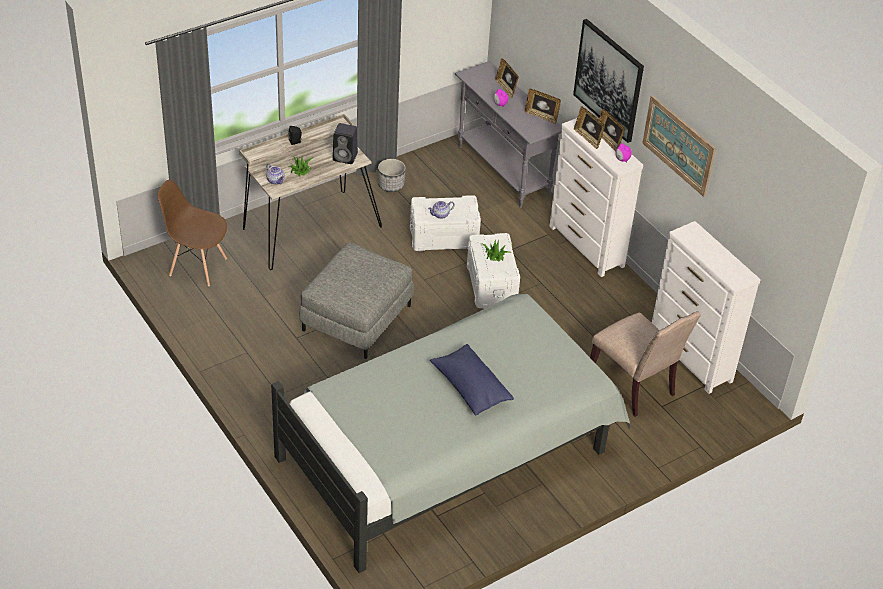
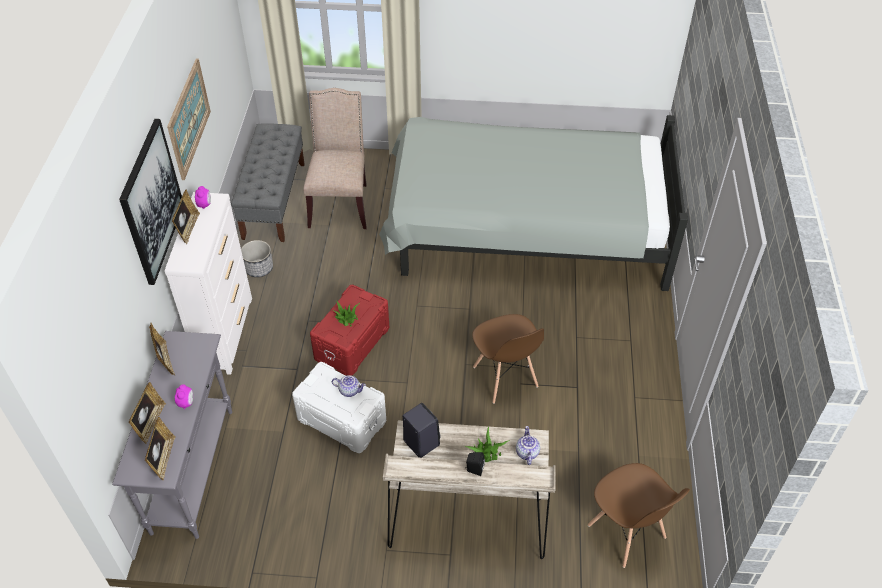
camera: 140 degrees left, 5 degrees up
(356, 317) = (505, 377): grey ottoman -> brown chair
(391, 185) = (327, 524): planter -> planter (258, 268)
(470, 388) = (518, 162): blue pillow -> none
(492, 284) = (351, 343): white storage box -> red storage box
(588, 138) = (202, 242): picture frame -> picture frame (163, 459)
(690, 358) = (274, 200): white dresser -> grey bench

